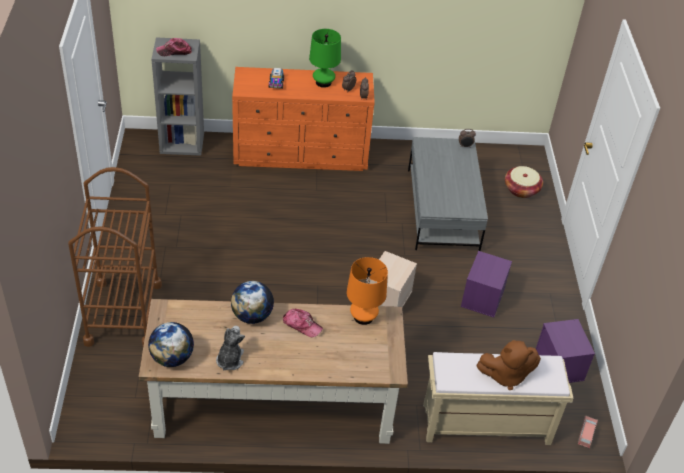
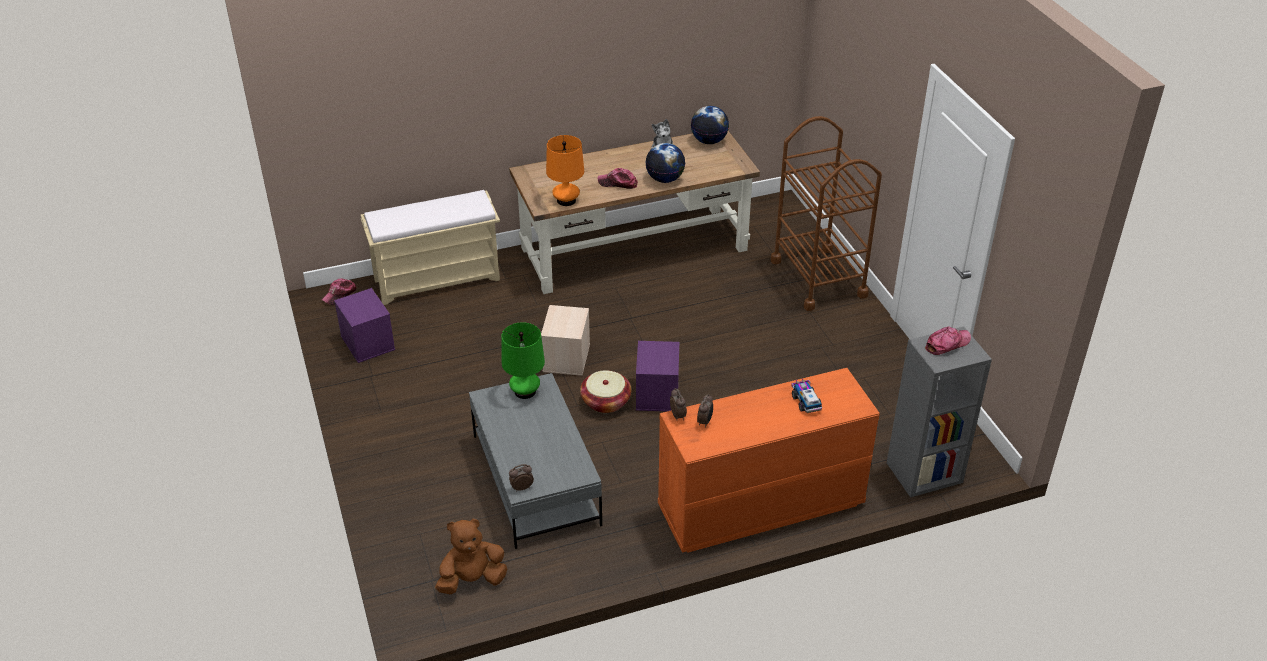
camera: 165 degrees right, 5 degrees down
(323, 82) = (744, 422): green table lamp -> green table lamp (525, 391)
(483, 298) = (460, 386): purple storage box -> purple storage box (656, 393)
(505, 375) = (424, 211): brown plush toy -> brown plush toy (472, 580)
(521, 189) = (430, 545): basket -> basket (605, 401)
(586, 434) = (339, 295): pink toy car -> cap

